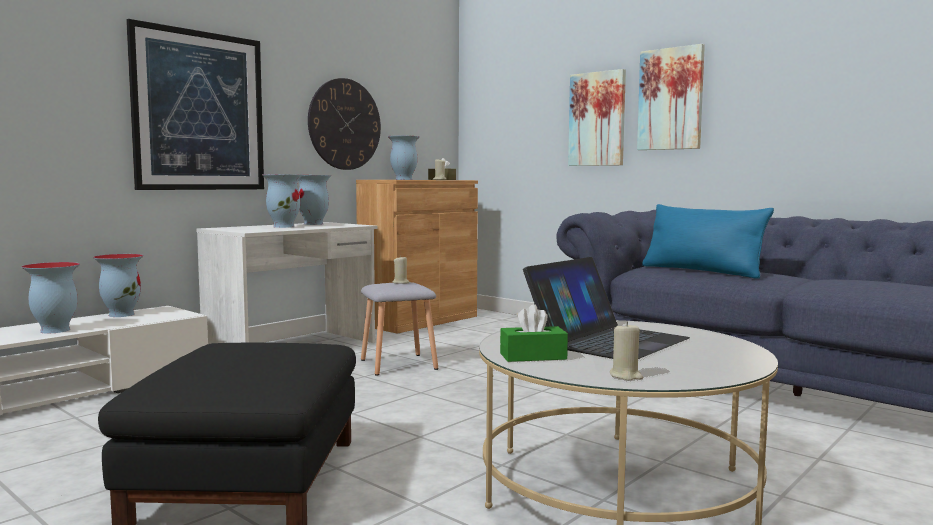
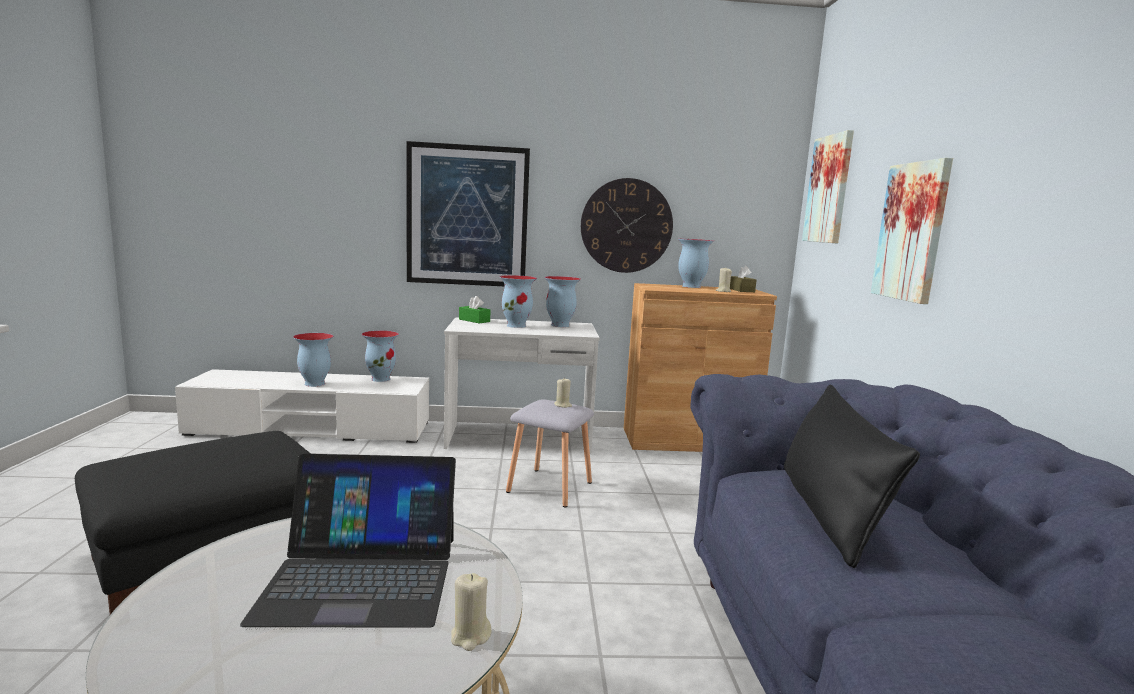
camera: 45 degrees right, 5 degrees up
(533, 356) = (230, 563): green tissue box -> green tissue box (474, 320)
(626, 376) = (156, 646): beige candle -> beige candle (470, 636)
(670, 99) = (1000, 209): picture -> picture (829, 189)
(701, 271) = (828, 512): blue pillow -> black pillow

